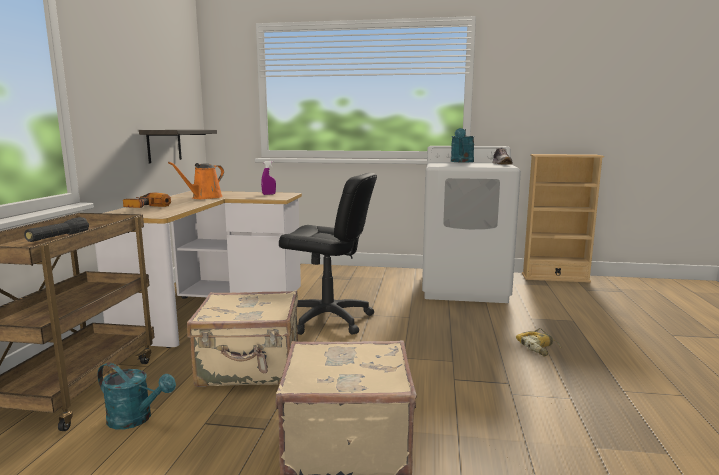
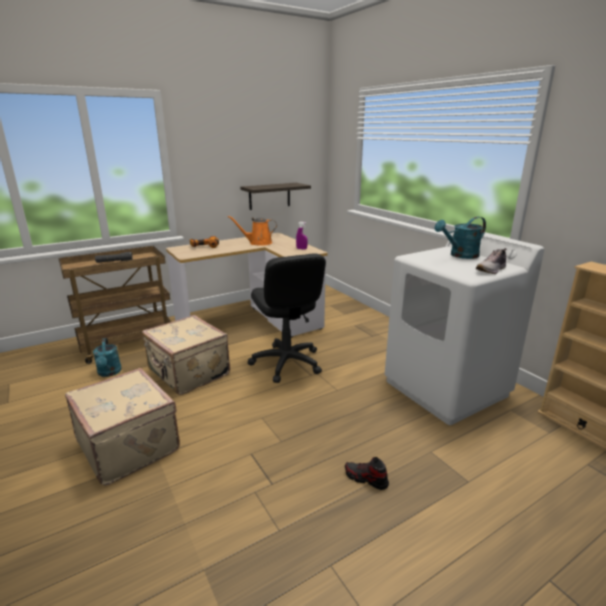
camera: 50 degrees right, 10 degrees up
(539, 347) = (366, 479): power drill -> shoe

